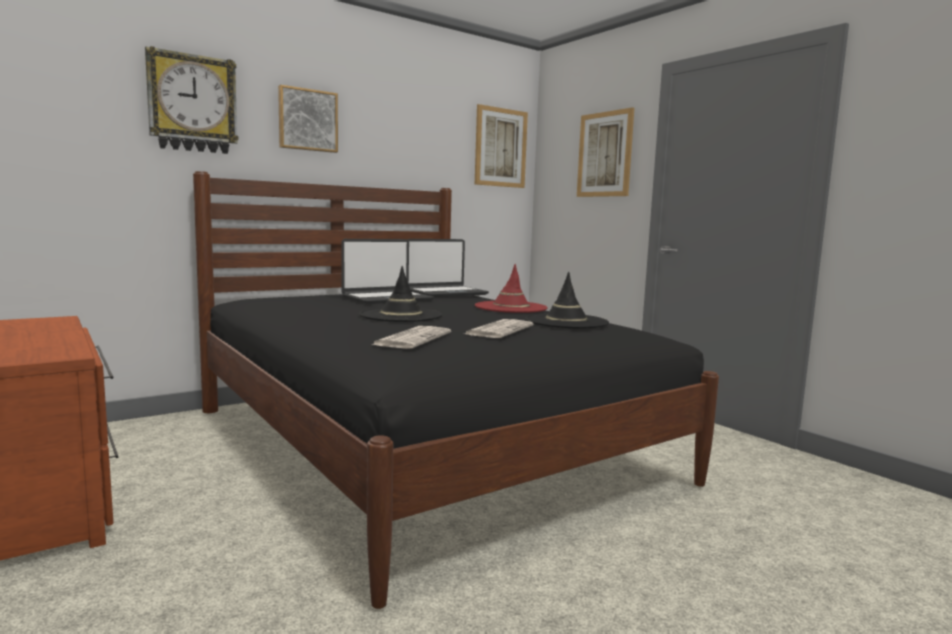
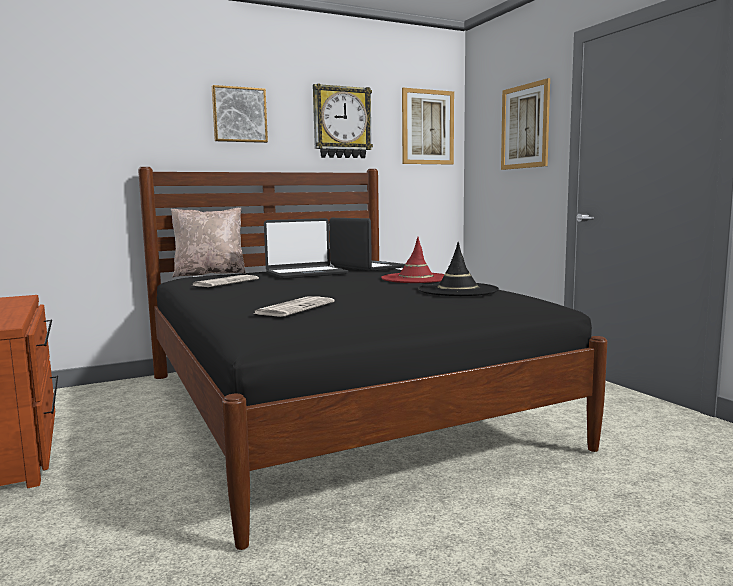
camera: 10 degrees right, 0 degrees up
(192, 104) = (136, 108): wall clock -> wall clock (341, 122)
(273, 296) = (210, 274): none -> beige pillow
(401, 315) = (304, 288): black hat -> none
(446, 293) = (367, 267): laptop -> laptop turned 105 degrees counterclockwise
(499, 330) = (383, 299): newspaper -> newspaper (226, 282)

